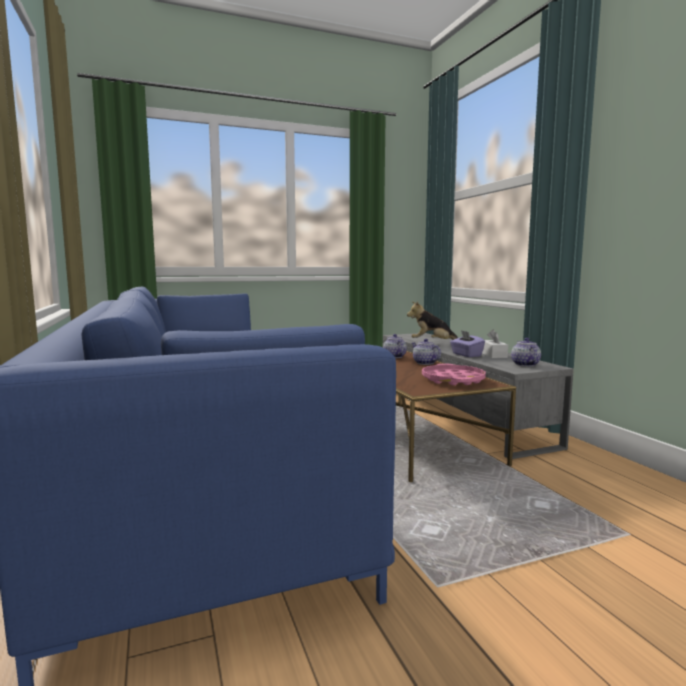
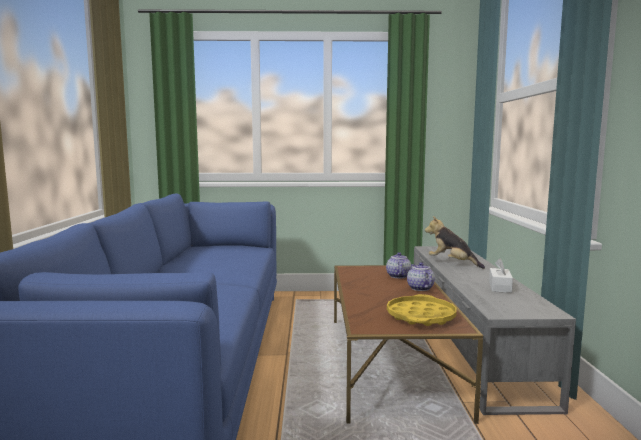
camera: 20 degrees right, 0 degrees up
(453, 380) = (421, 316): pink tray -> yellow tray
(466, 355) = (468, 284): purple tissue box -> none
(524, 364) = (519, 306): teapot -> none

